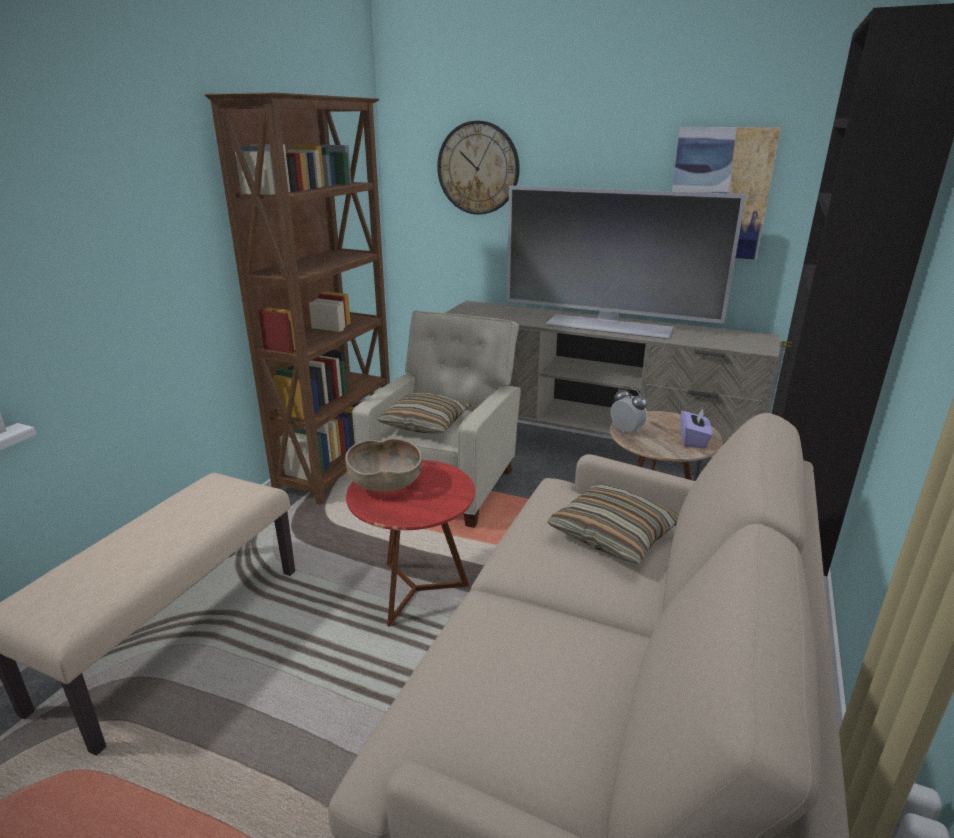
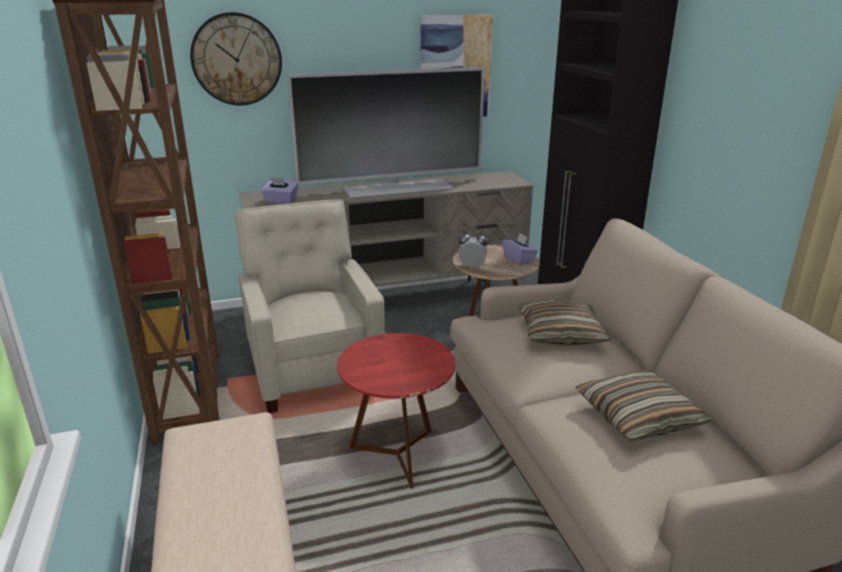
camera: 40 degrees left, 0 degrees up
(385, 484) = (371, 365): brown bowl -> none
(425, 424) = (310, 312): pillow -> pillow (638, 417)
(483, 314) = (280, 201): none -> purple tissue box

